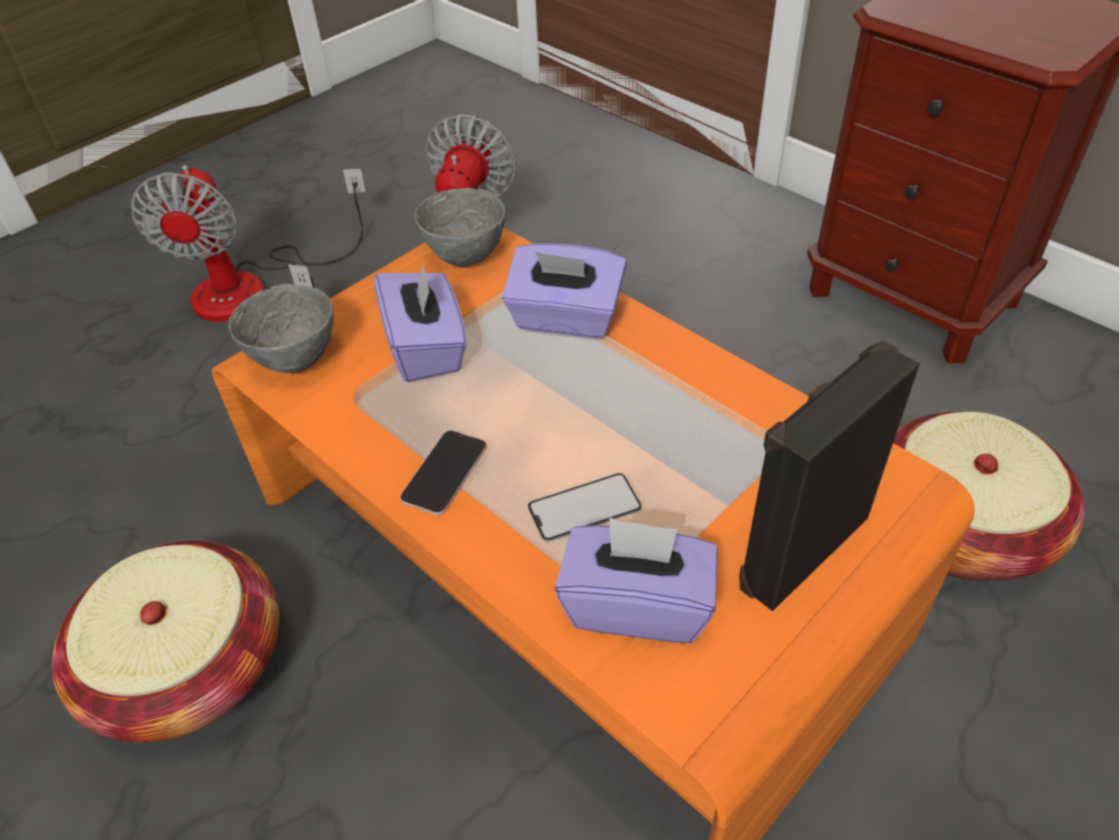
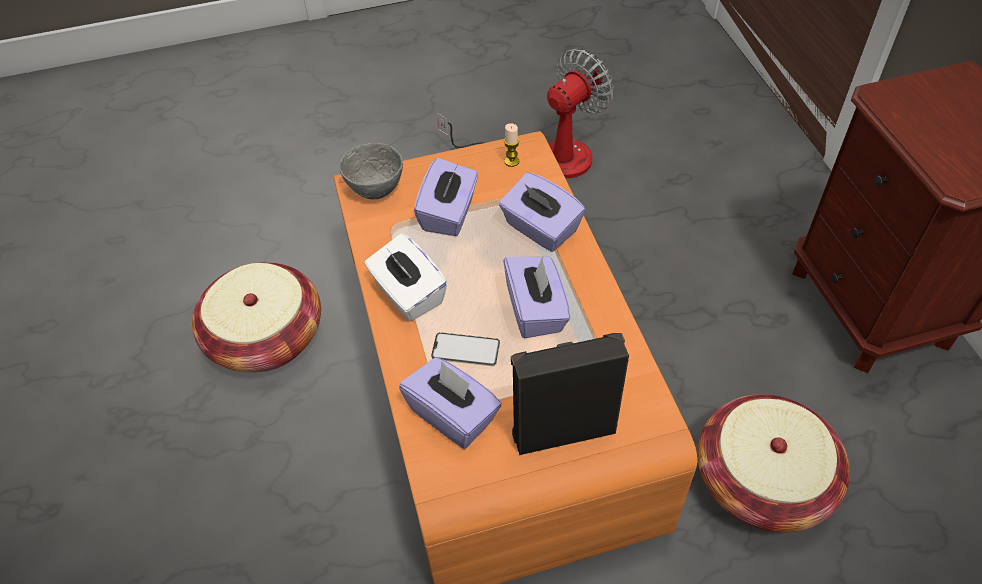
camera: 30 degrees right, 5 degrees up
(254, 286) = (425, 113): fan -> none
(444, 473) = (408, 294): phone -> white tissue box
(465, 257) = (511, 161): grey bowl -> candle
(639, 416) = (536, 311): none -> purple tissue box

